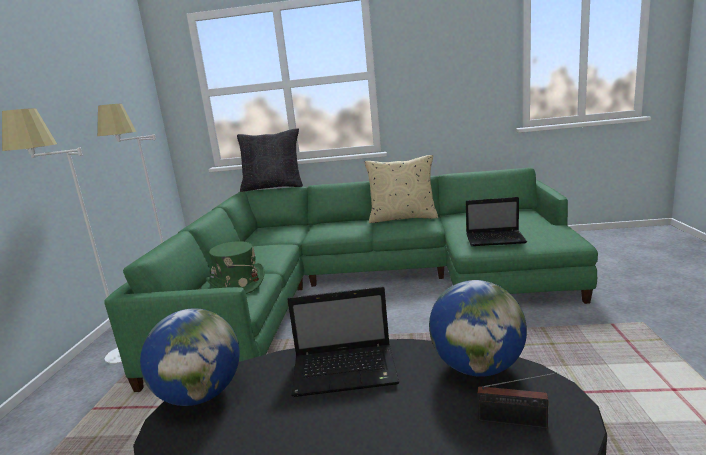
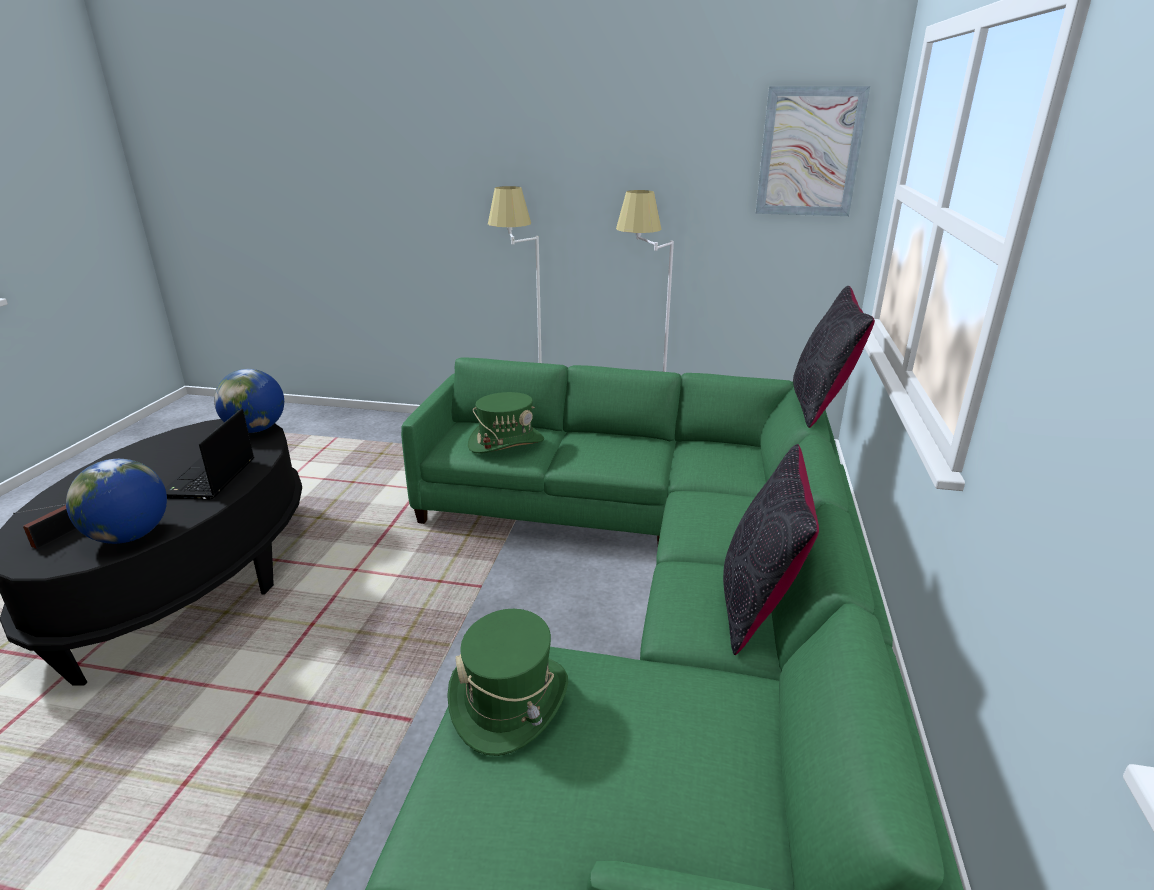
camera: 95 degrees right, 10 degrees up
(133, 82) = (809, 152): none -> picture
(402, 218) = (759, 602): beige pillow -> black pillow
(496, 239) = (509, 701): laptop -> green hat

